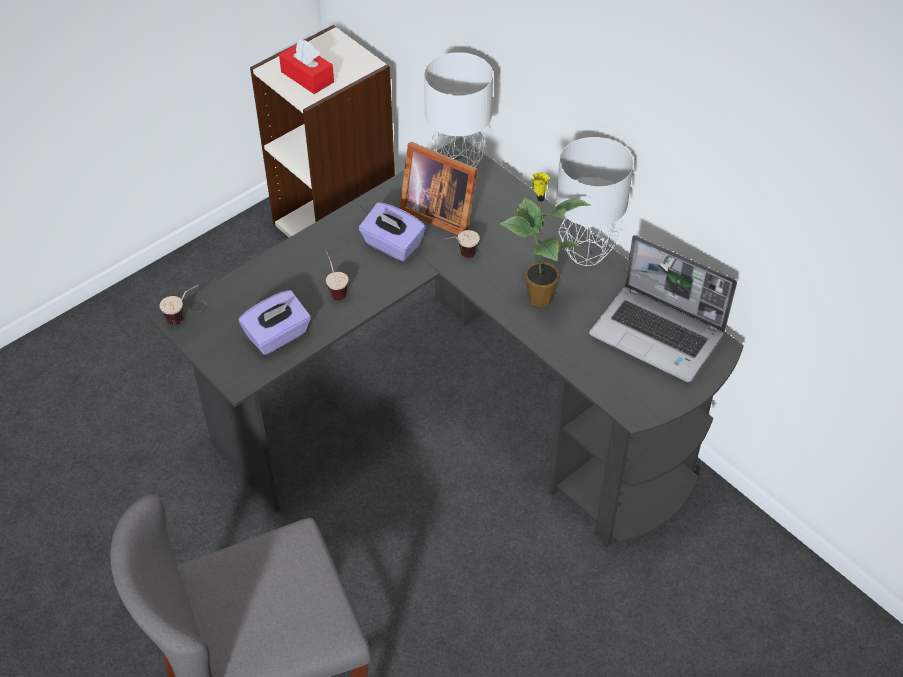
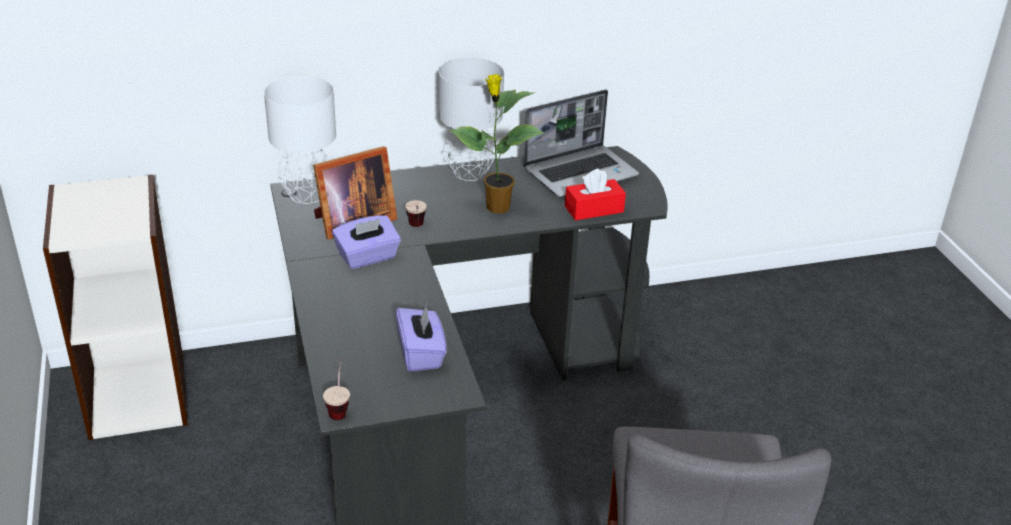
camera: 65 degrees left, 15 degrees down
(307, 77) = (107, 220): red tissue box -> red tissue box (594, 209)
(335, 288) = (391, 303): cup -> none

